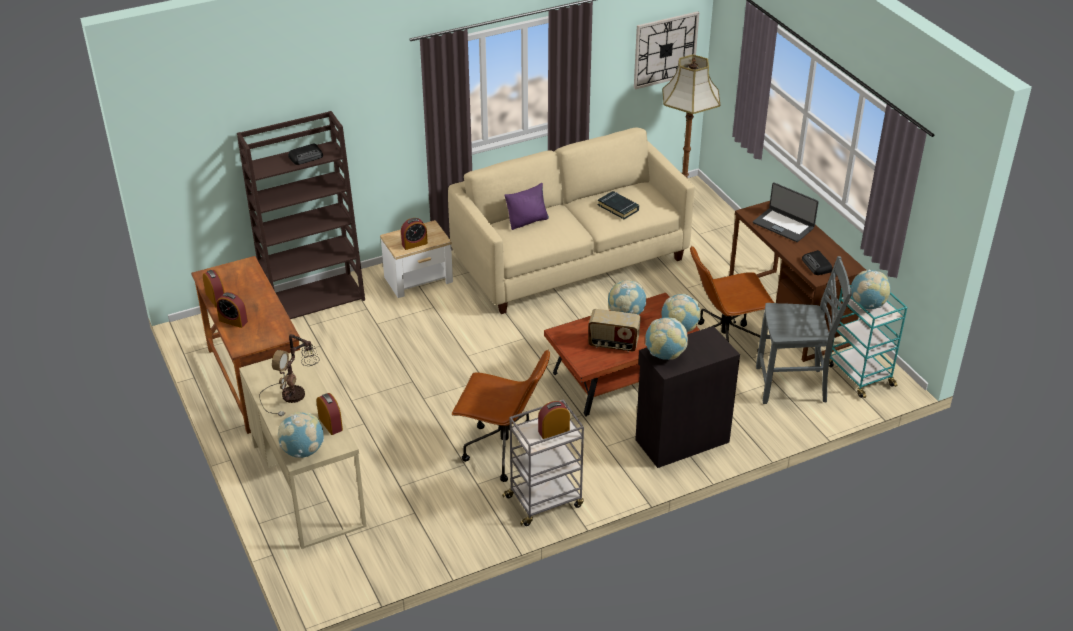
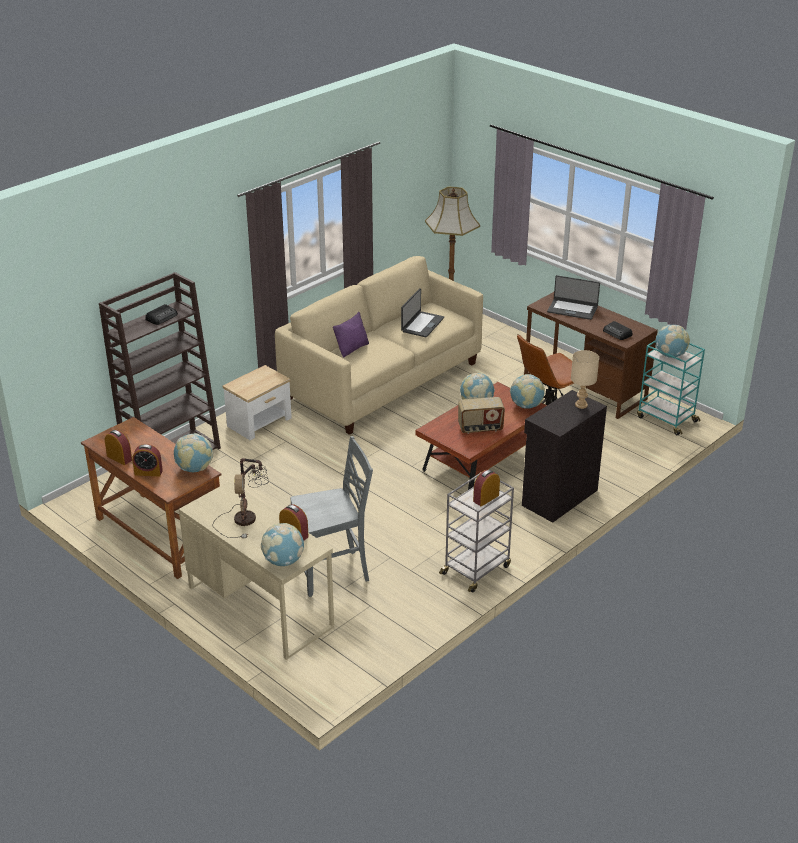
camera: 20 degrees left, 5 degrees down
(414, 244) = (258, 386): alarm clock -> none
(503, 450) = (417, 539): brown office chair -> none
(618, 207) = (422, 324): black book -> laptop
(665, 50) = (421, 187): wall clock -> none
(665, 354) = (548, 418): globe -> globe (194, 468)
(711, 346) = (580, 405): none -> beige table lamp
(793, 386) = (621, 438): grey chair -> grey chair (333, 572)

